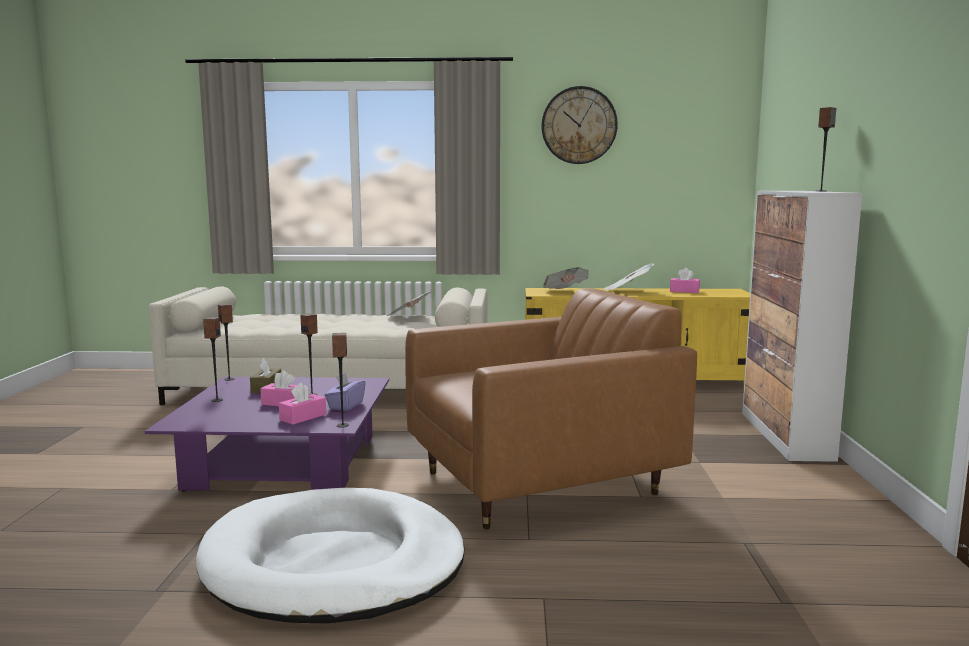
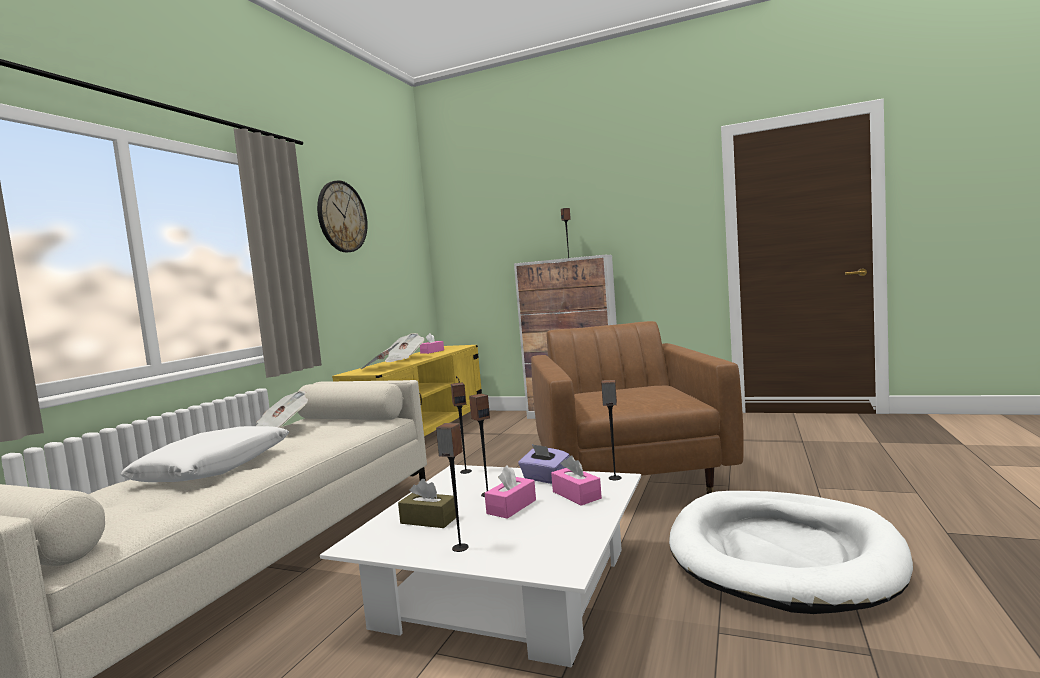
camera: 70 degrees left, 5 degrees down
(229, 379) = (346, 548): speaker -> speaker (465, 471)
(285, 461) = (505, 586): purple coffee table -> white coffee table
(319, 322) = (214, 468): none -> white pillow

